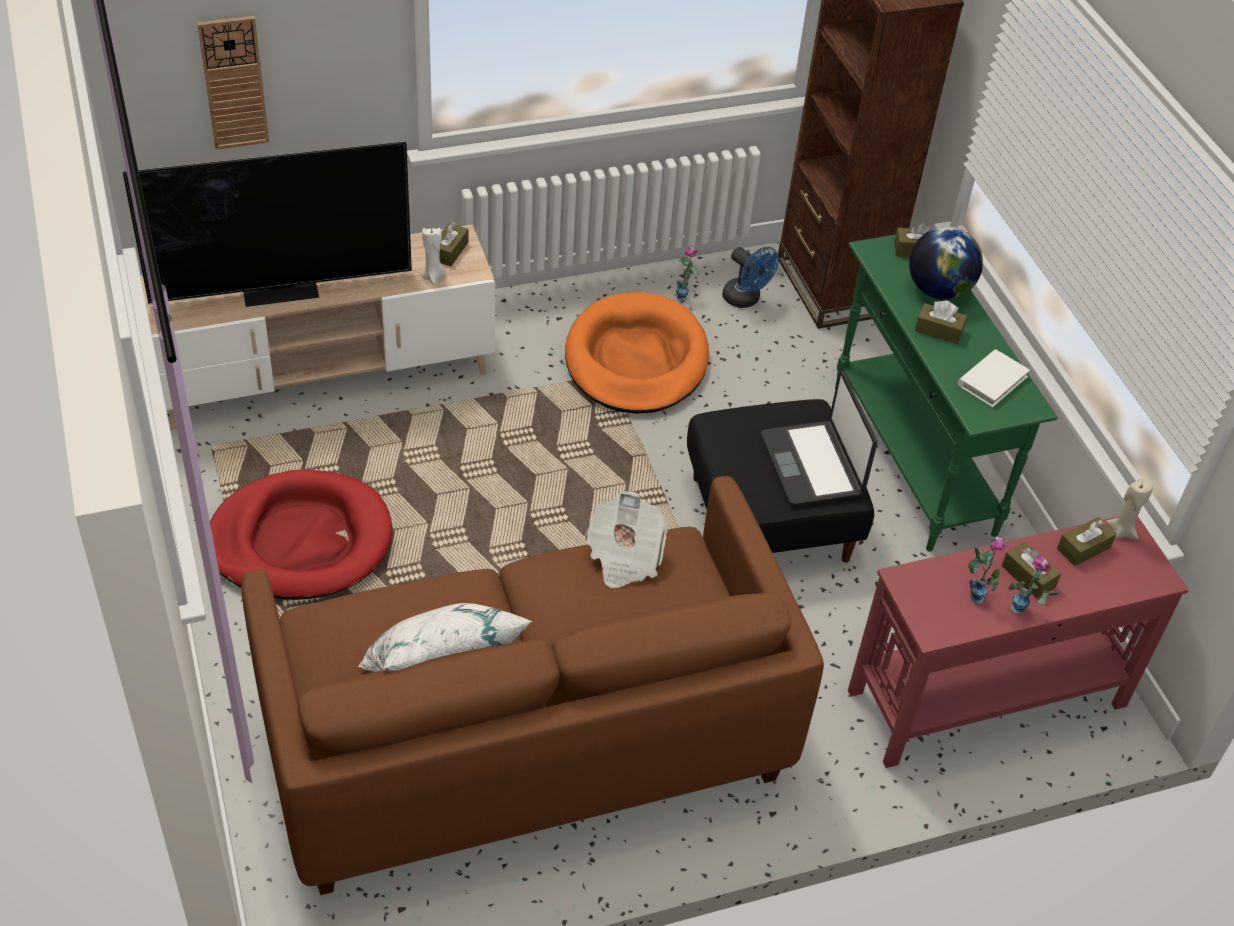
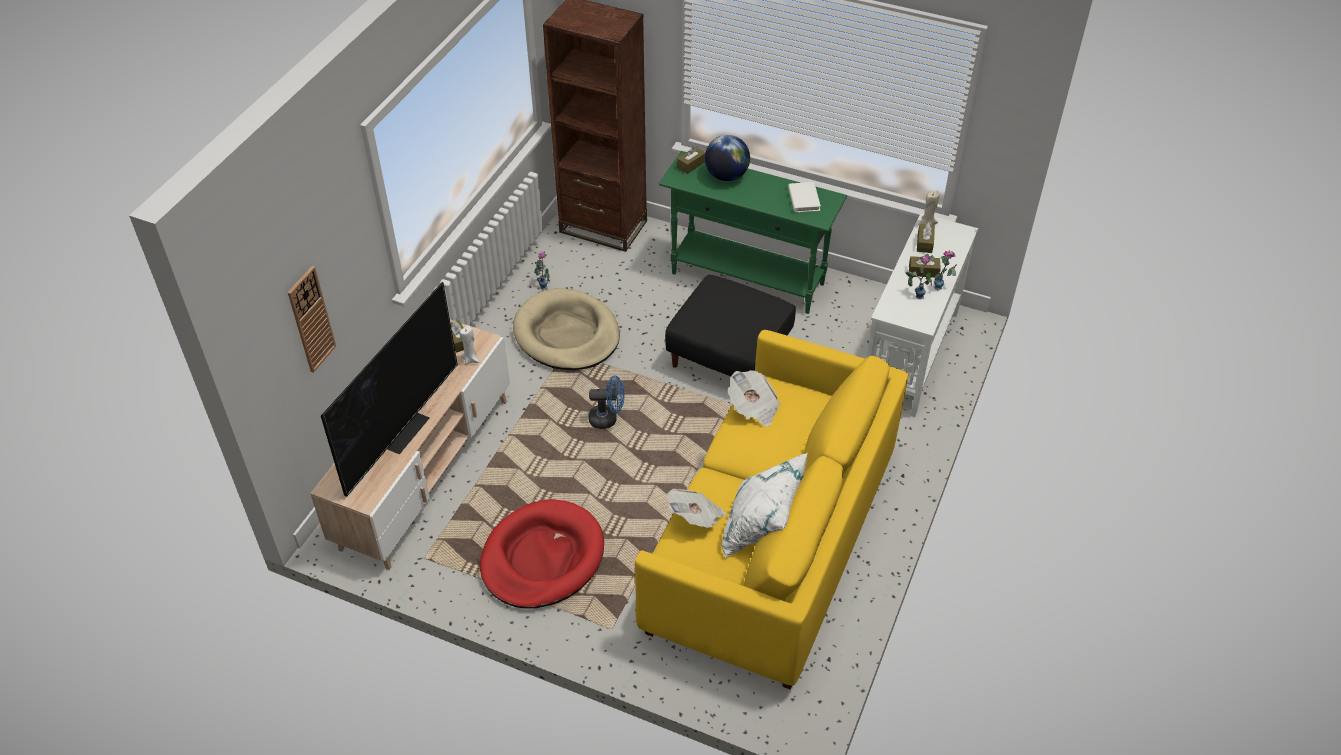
camera: 45 degrees left, 0 degrees up
(398, 604) = (696, 517): none -> newspaper
(524, 739) = (771, 543): brown sofa -> yellow sofa
(636, 359) = (567, 334): orange dog bed -> beige dog bed
(746, 299) = (574, 264): blue fan -> blue fan (608, 418)
(813, 464) = (749, 306): laptop -> none
(938, 330) = (753, 194): brown tissue box -> none
(985, 698) = (909, 355): red console table -> white console table

